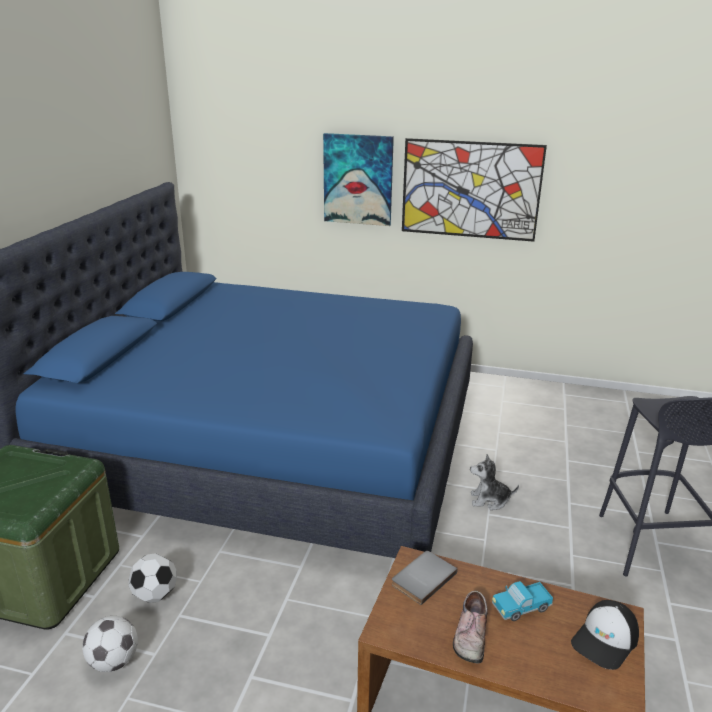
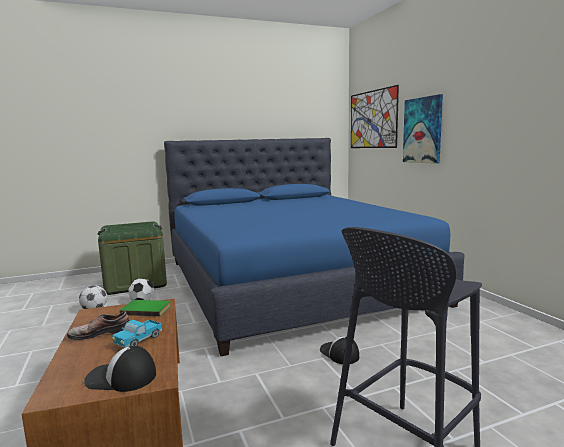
camera: 55 degrees right, 15 degrees down
(422, 578) = (147, 309): grey book -> green book
(470, 190) = (491, 129): picture -> picture (372, 119)
(489, 500) = (339, 353): plush toy -> cap
(520, 608) = (138, 341): toy truck -> toy truck turned 90 degrees counterclockwise

